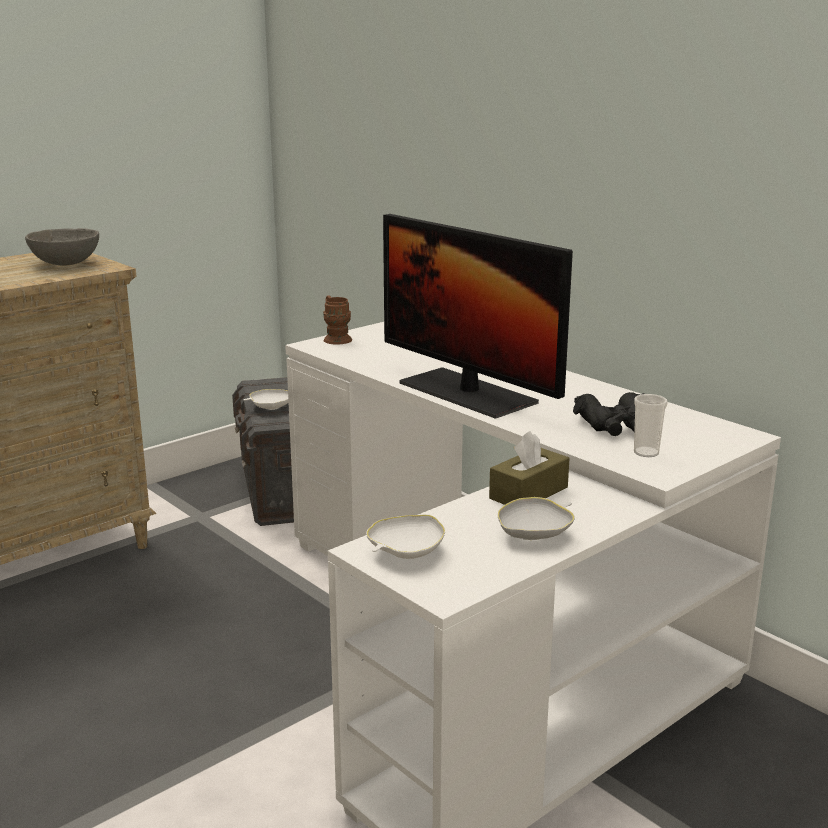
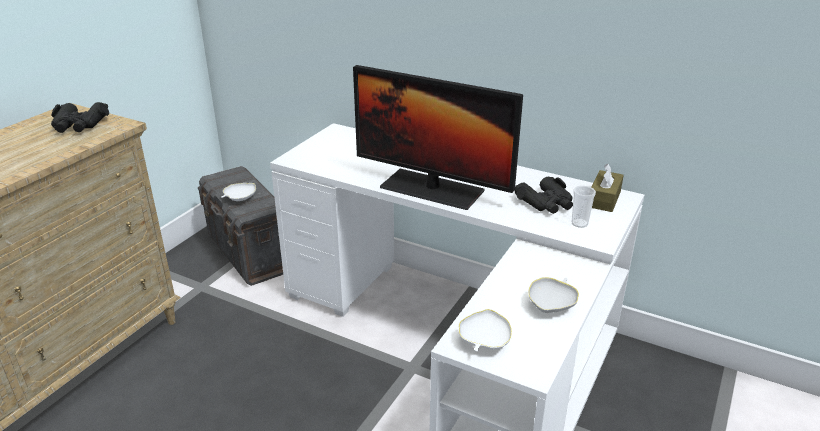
camera: 20 degrees left, 10 degrees up
(64, 263) = (79, 125): grey bowl -> black binoculars
(335, 338) = (303, 150): brown mug -> none
(528, 493) = (523, 269): brown tissue box -> brown tissue box (604, 199)

